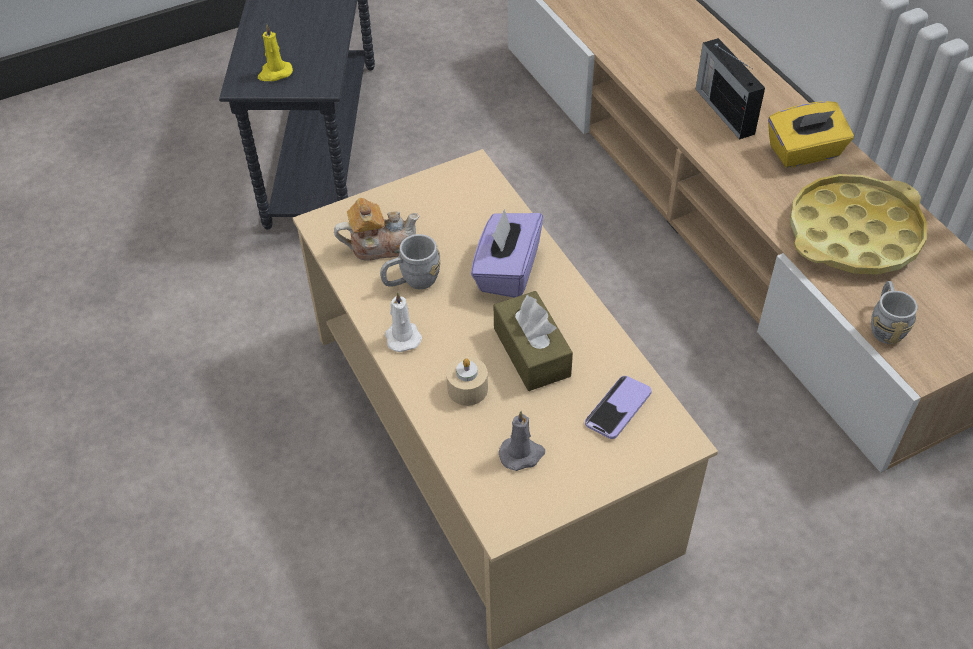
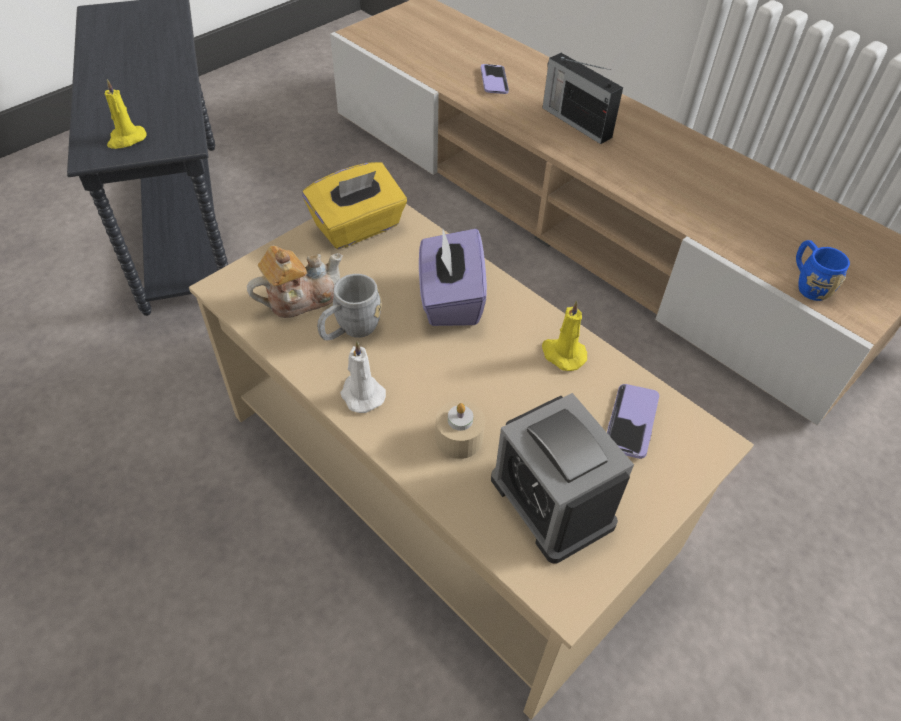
camera: 20 degrees left, 0 degrees up
(522, 454) = (552, 501): grey candle -> alarm clock
(531, 352) = (512, 380): brown tissue box -> none
(585, 339) = (562, 354): none -> yellow candle
(657, 50) = (494, 80): none -> phone
(804, 152) = (662, 146): yellow tissue box -> yellow tissue box (358, 227)
(853, 233) = (738, 208): yellow tray -> none
(885, 325) = (808, 284): grey mug -> blue mug

